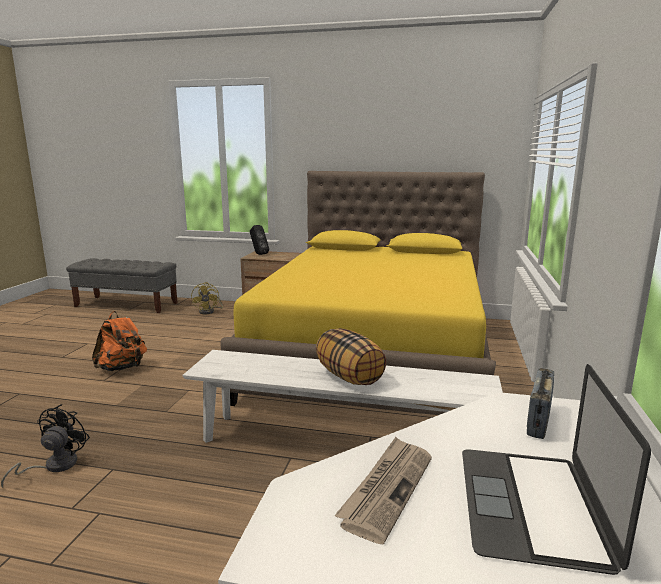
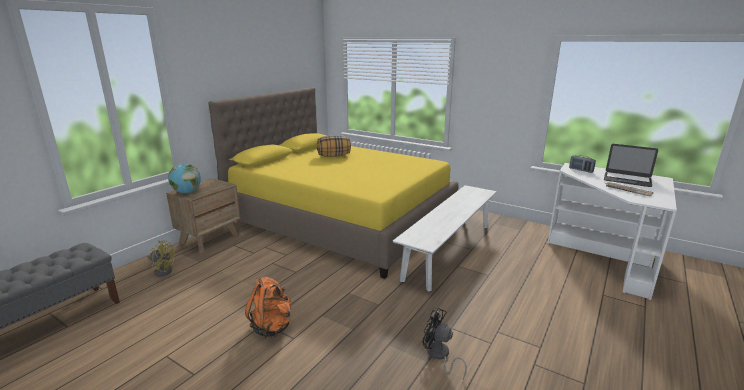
camera: 70 degrees left, 5 degrees up
(258, 254) = (187, 192): black speaker -> globe
(350, 377) = (455, 210): pillow -> pillow (334, 156)

